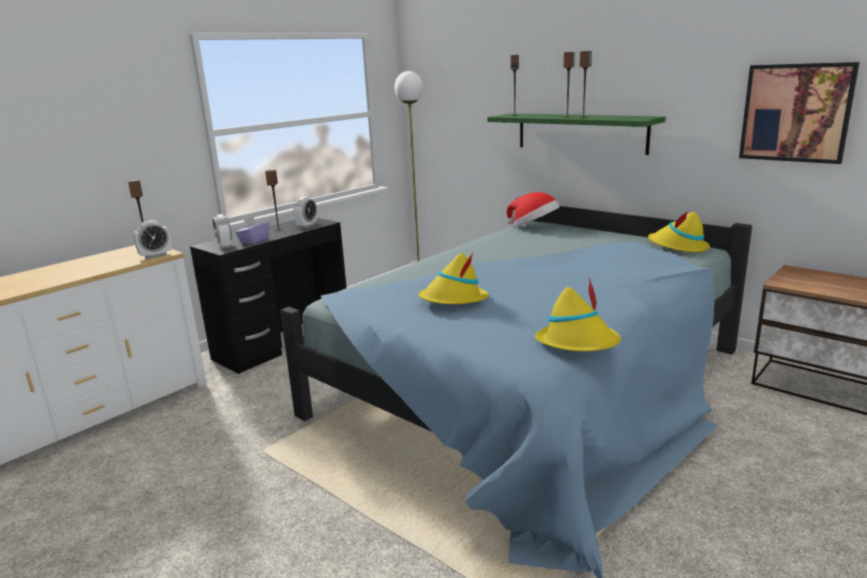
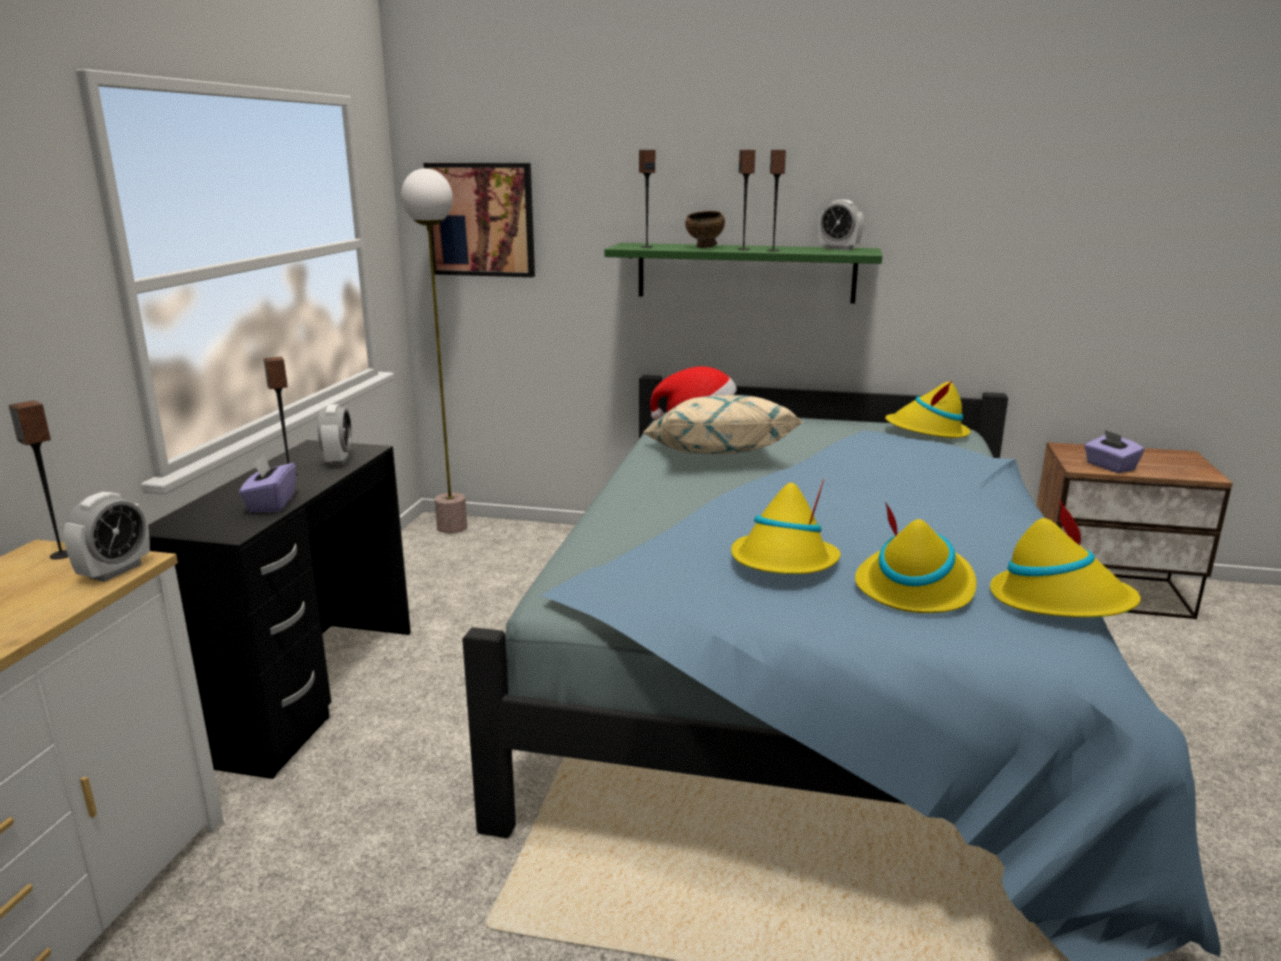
camera: 30 degrees left, 0 degrees up
(225, 246) = (223, 524): alarm clock -> alarm clock (839, 249)
(505, 322) = (915, 587): none -> yellow hat
(514, 246) = (716, 455): none -> beige pillow
(548, 116) = (705, 247): none -> brown bowl
(796, 113) = (1059, 244): picture -> picture (481, 220)
(806, 285) = (1109, 467): none -> purple tissue box

